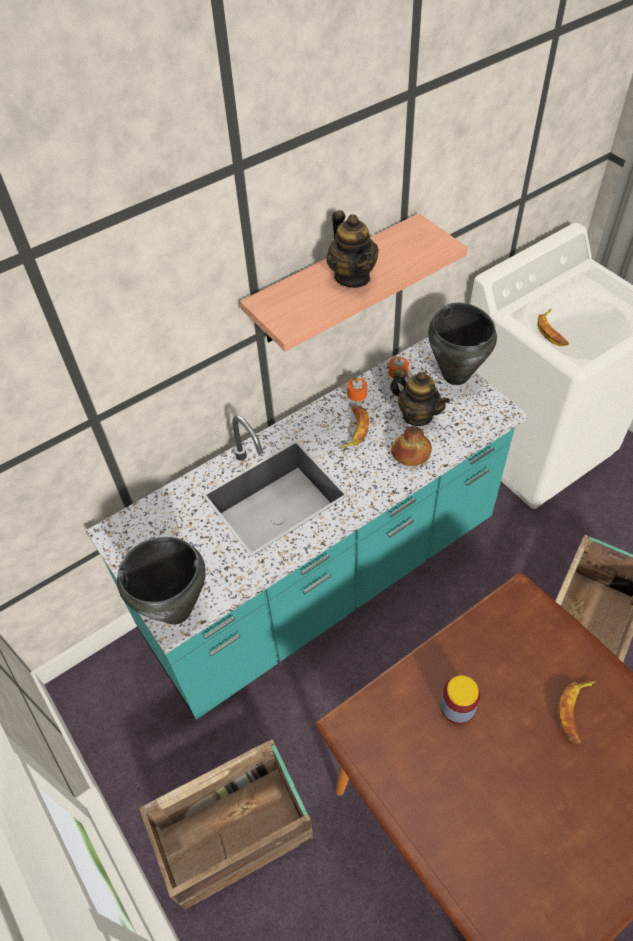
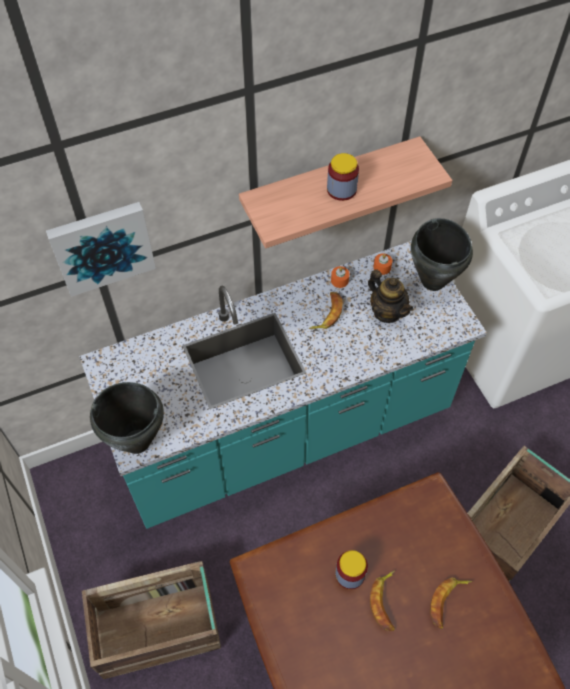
camera: 10 degrees right, 5 degrees up
(95, 385) = (102, 246): none -> picture
(352, 277) = (341, 189): teapot -> jar
(410, 453) = (371, 346): bread -> none
(552, 331) = (531, 258): banana -> banana (385, 602)

